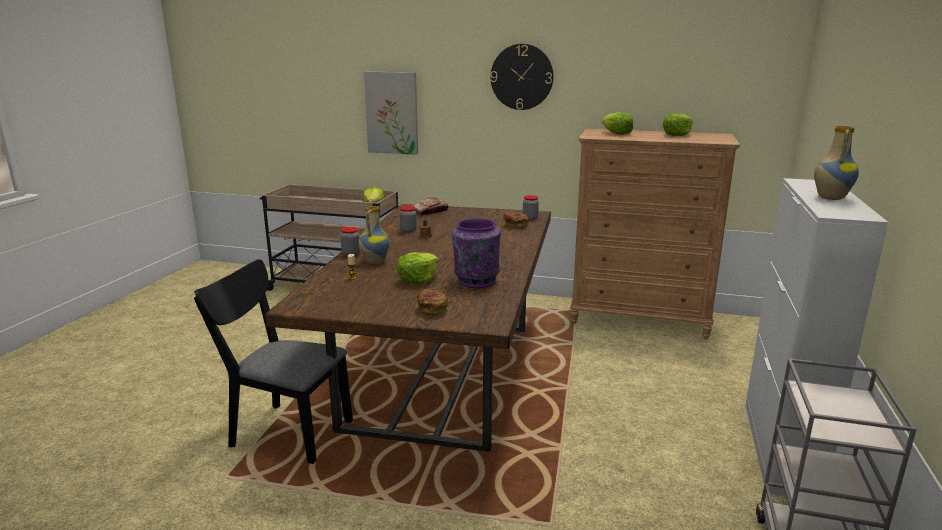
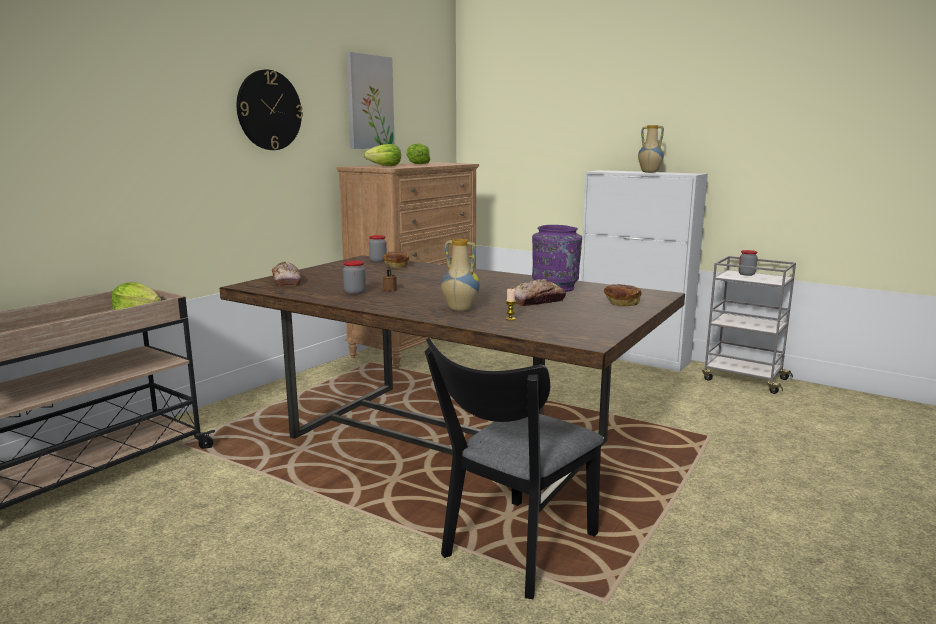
camera: 70 degrees left, 5 degrees down
(351, 254) = (420, 315): jar -> jar (746, 274)
(392, 113) = (103, 165): picture -> picture (369, 102)
(418, 280) = (536, 301): lettuce -> bread

